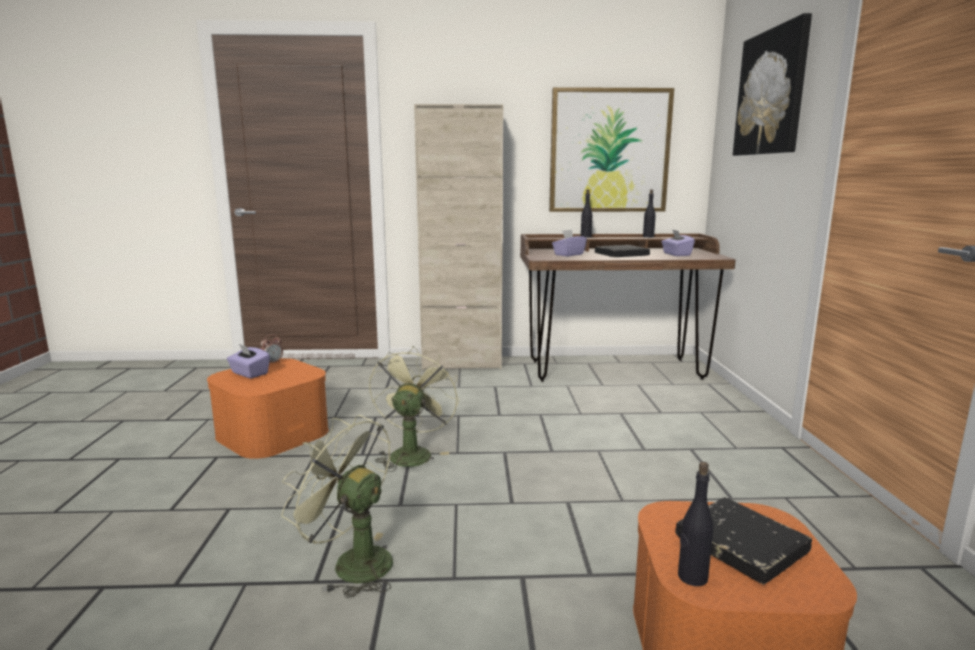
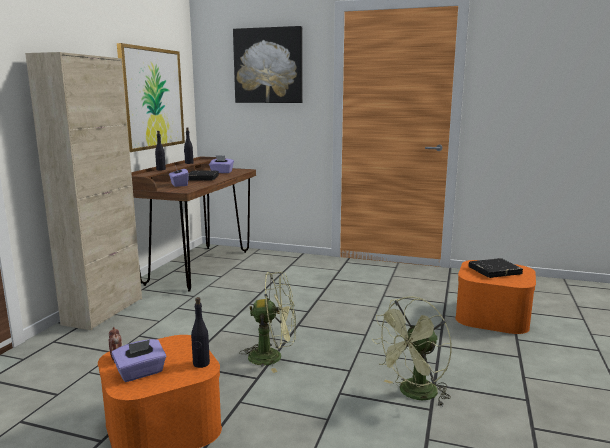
camera: 70 degrees left, 0 degrees up
(412, 453) = (273, 357): green fan -> green fan turned 150 degrees clockwise
(692, 577) = (516, 282): black bottle -> black bottle (201, 364)

